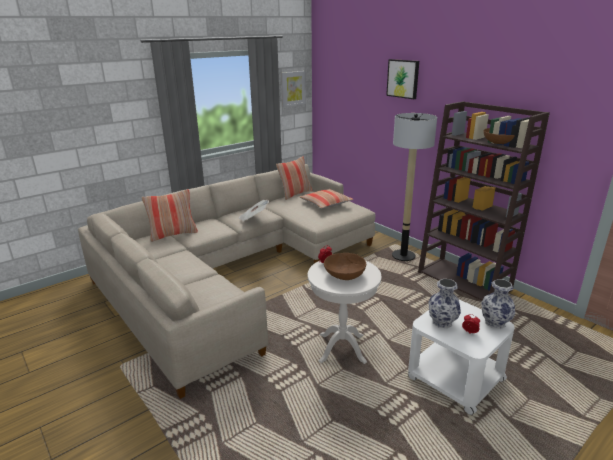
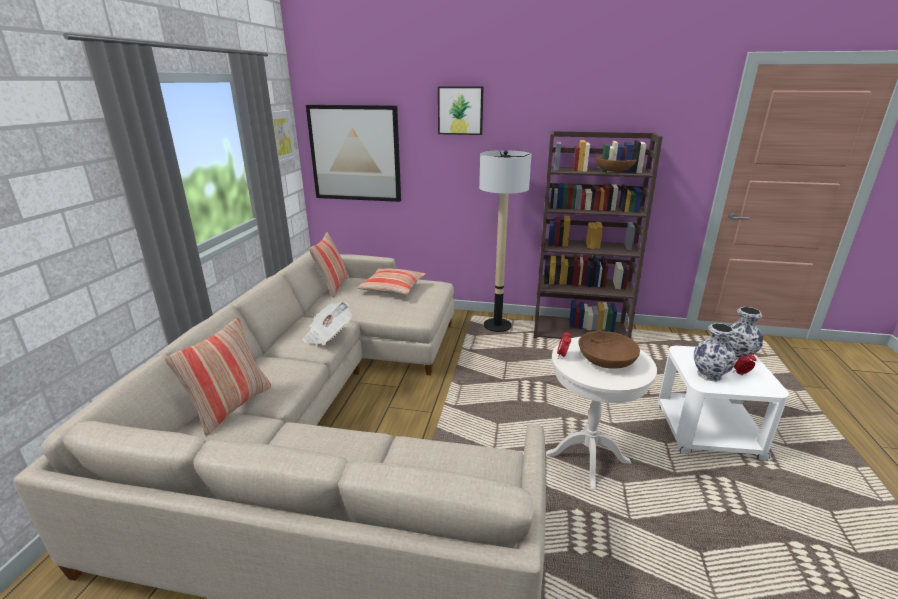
camera: 40 degrees left, 0 degrees up
(340, 104) = (355, 153): none -> picture

